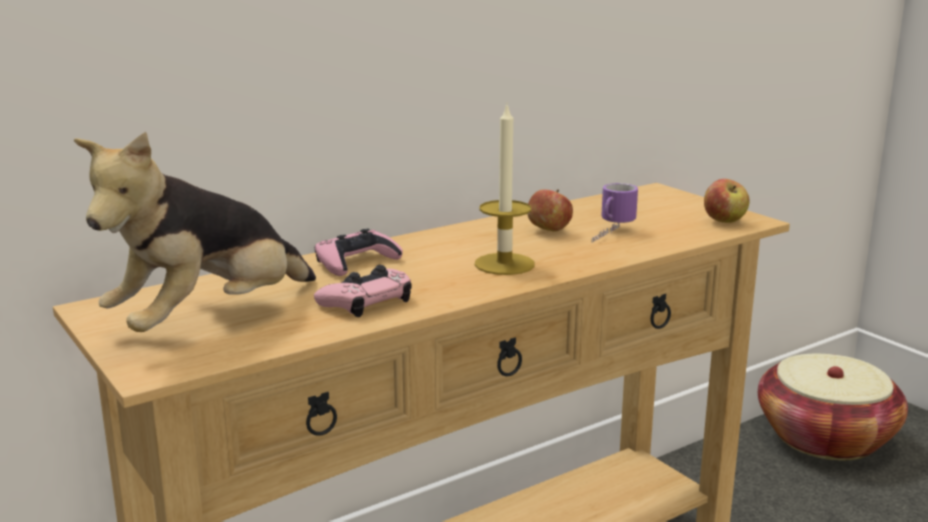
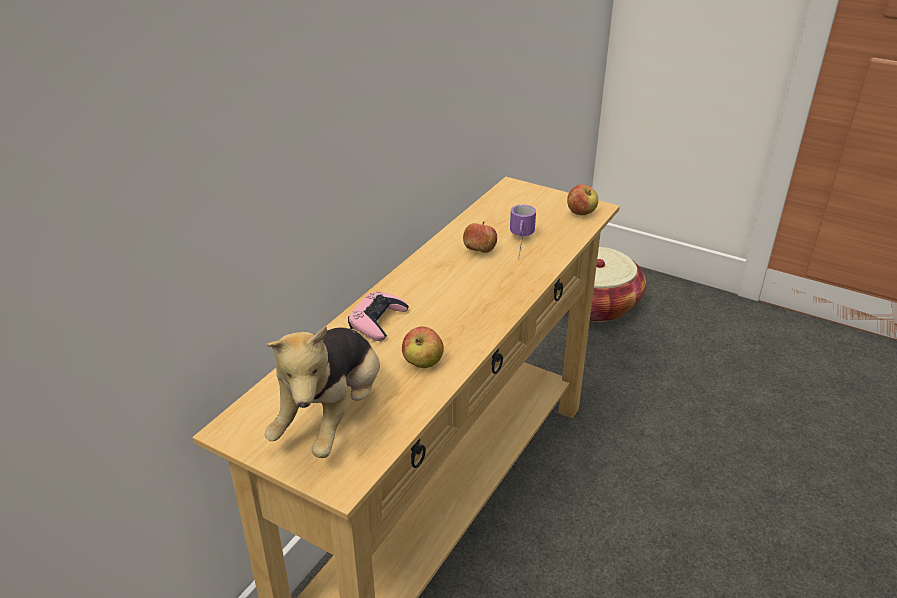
camera: 25 degrees left, 15 degrees up
(366, 301) = (423, 363): pink game controller -> apple
(504, 264) = (480, 296): candle -> none

